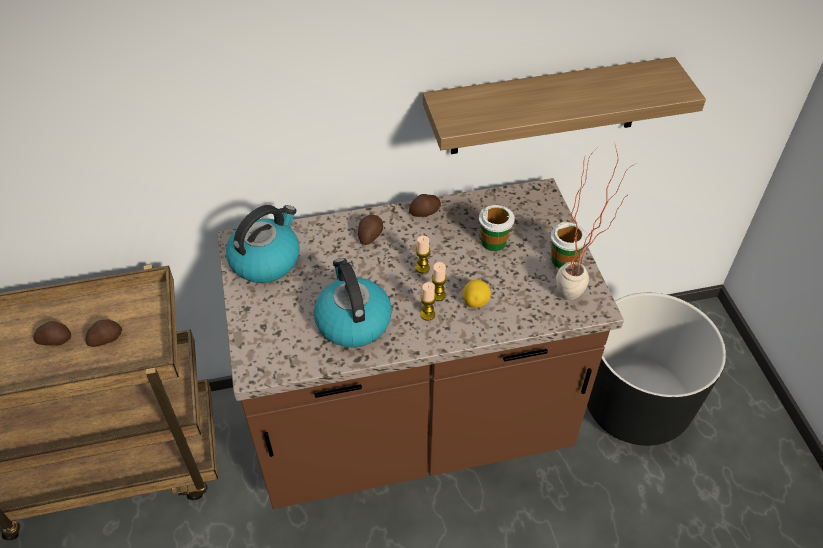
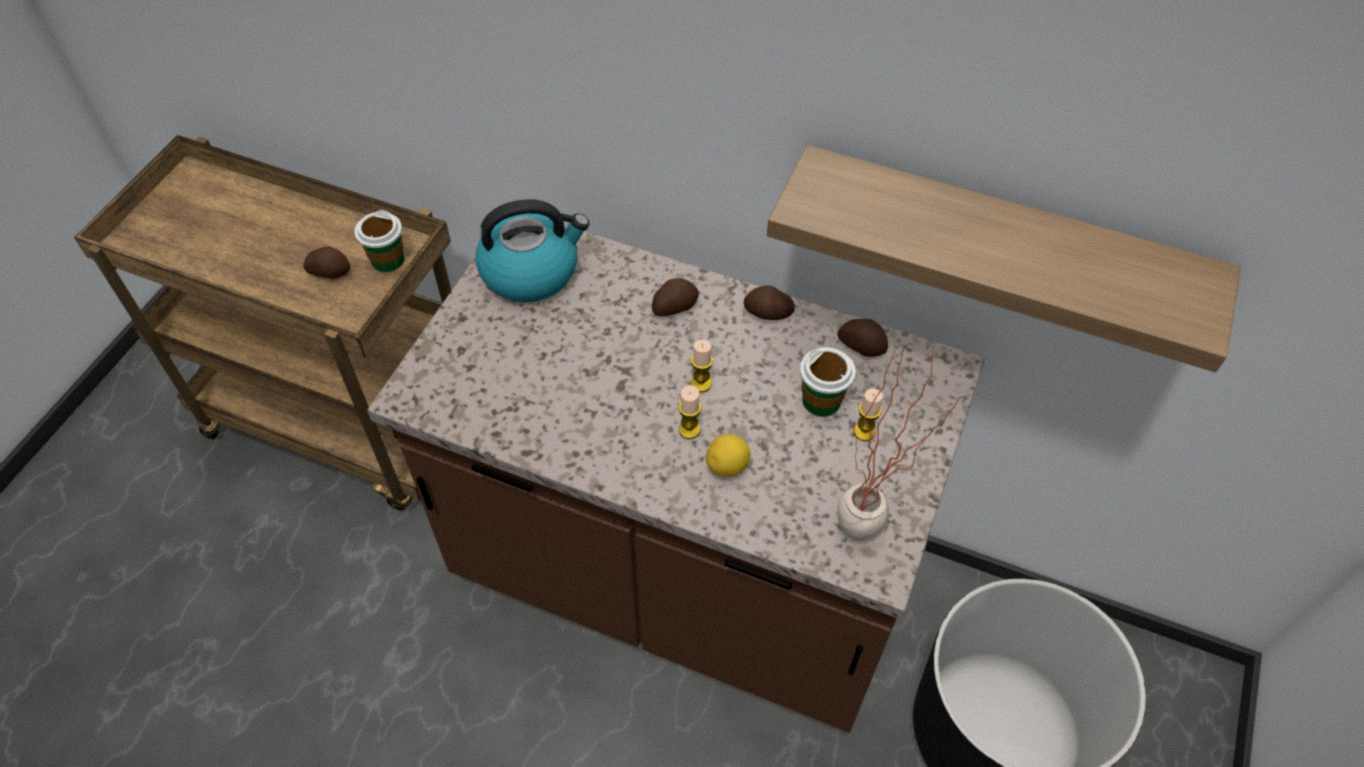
camera: 35 degrees right, 5 degrees up
(55, 340) = (284, 245): potato -> potato (861, 345)
(352, 321) = (561, 402): kettle -> none
(427, 314) = (654, 447): candle -> candle (864, 432)
(564, 260) = (894, 479): cup -> cup (387, 260)

